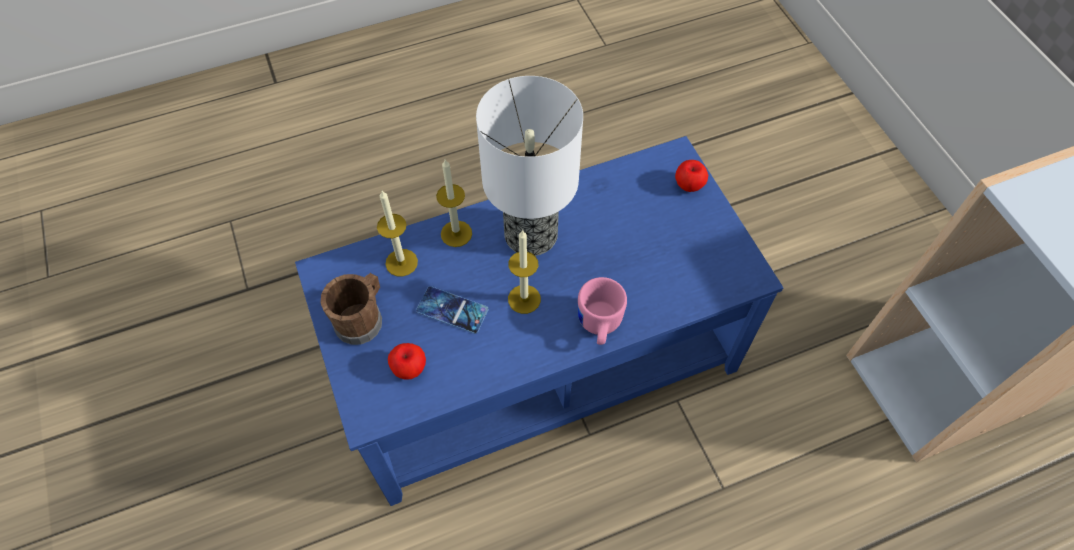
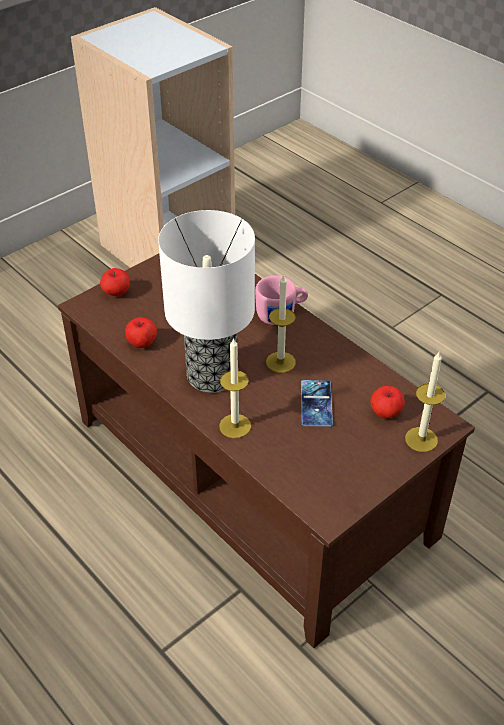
camera: 110 degrees left, 15 degrees down
(362, 319) = (360, 462): brown mug -> none
(401, 262) = (286, 455): candle -> candle (421, 439)
(537, 361) = (254, 475): blue coffee table -> brown coffee table
(601, 189) = (142, 343): none -> apple

